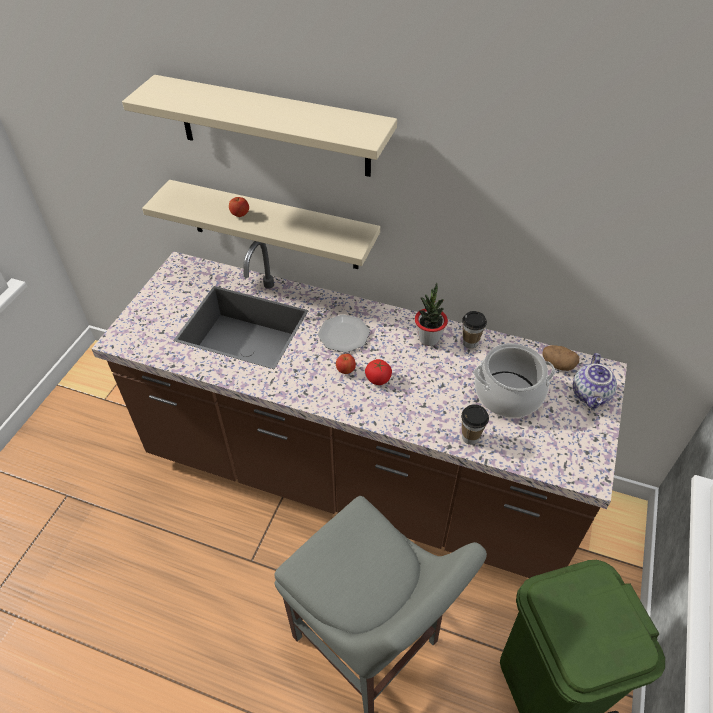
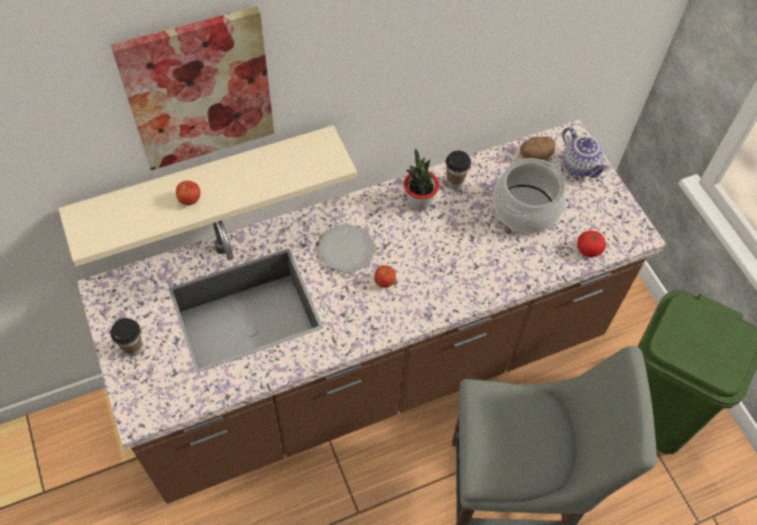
camera: 45 degrees left, 10 degrees up
(273, 127) = (199, 90): beige shelf -> picture
(378, 379) = (418, 270): tomato -> tomato (588, 250)
(470, 437) = (535, 267): cup -> cup (133, 348)

